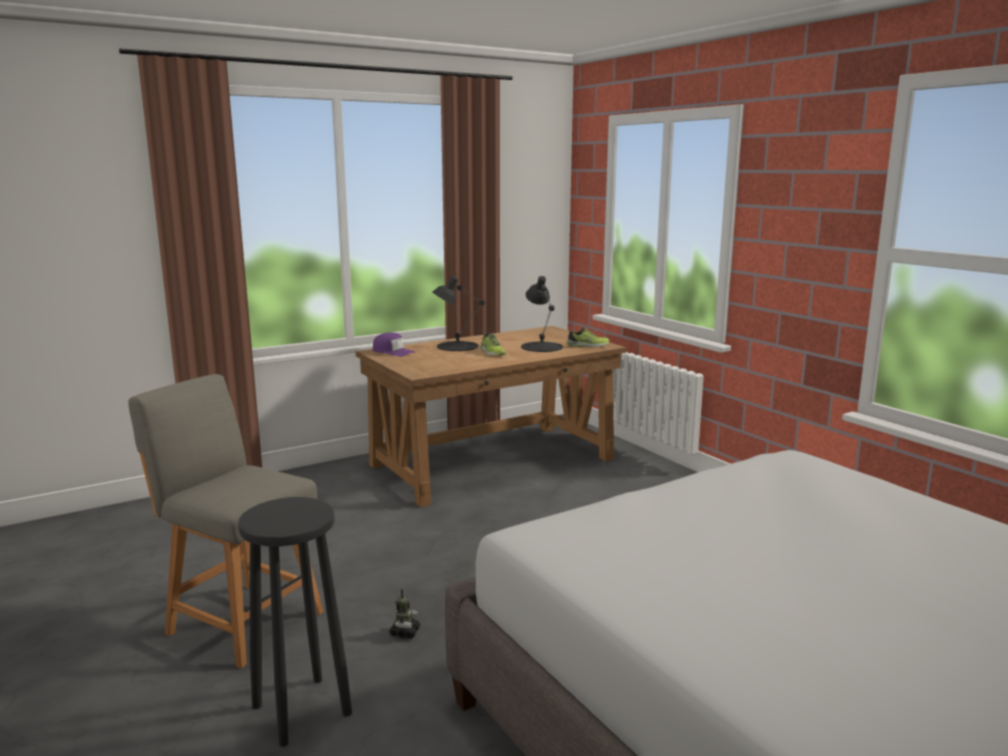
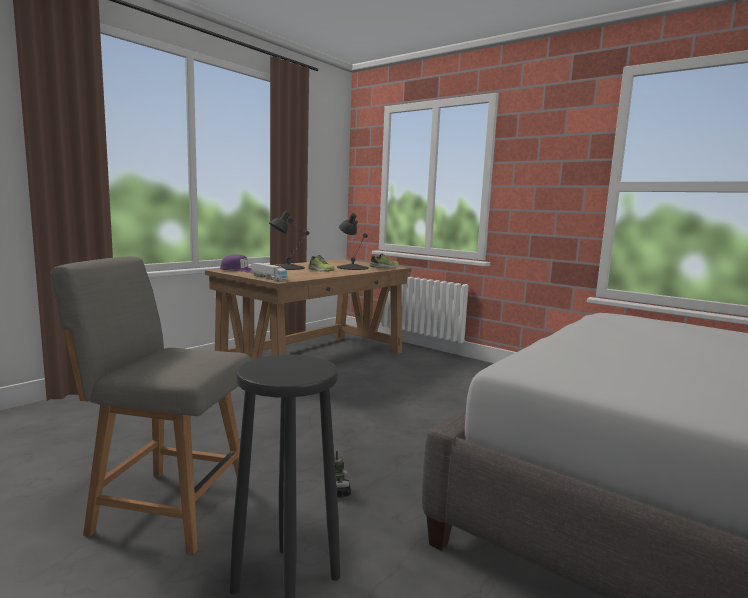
camera: 20 degrees left, 5 degrees down
(411, 369) = (268, 278): none -> toy truck

